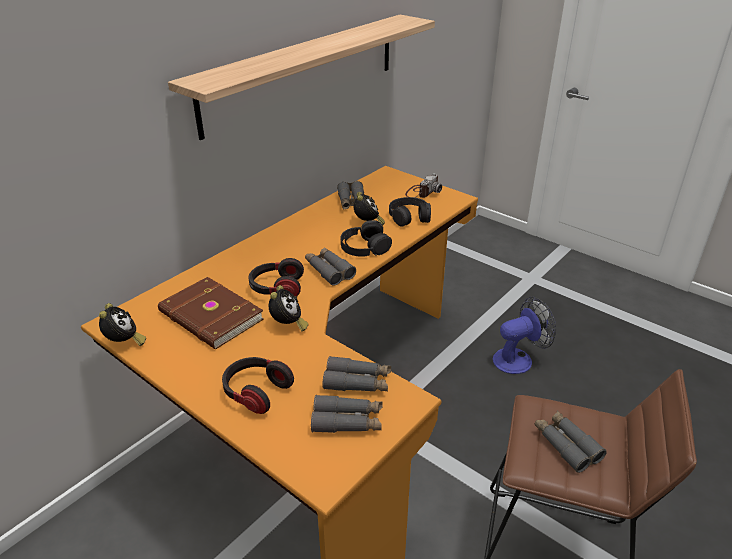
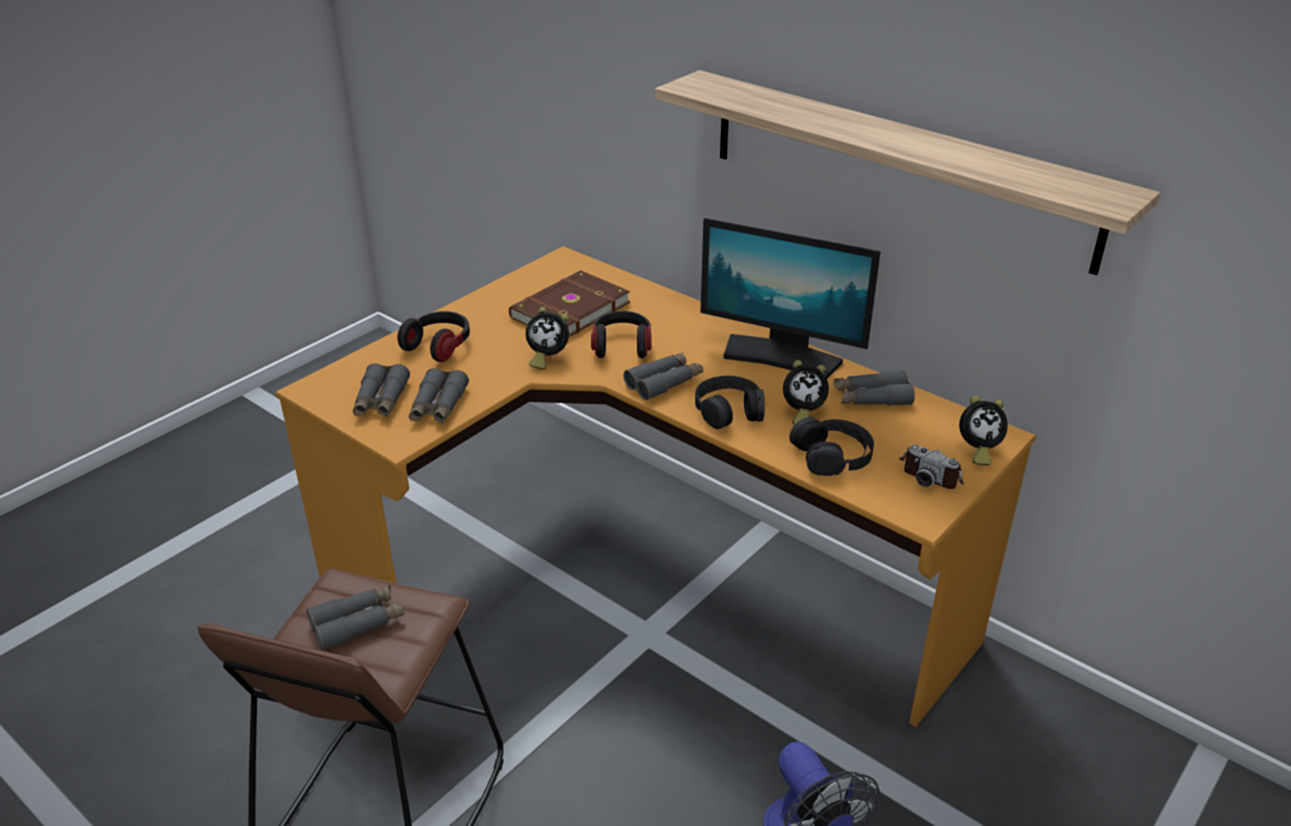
camera: 90 degrees right, 0 degrees up
(124, 343) = (530, 270): alarm clock -> alarm clock (976, 451)
(302, 226) = (781, 357): none -> monitor

